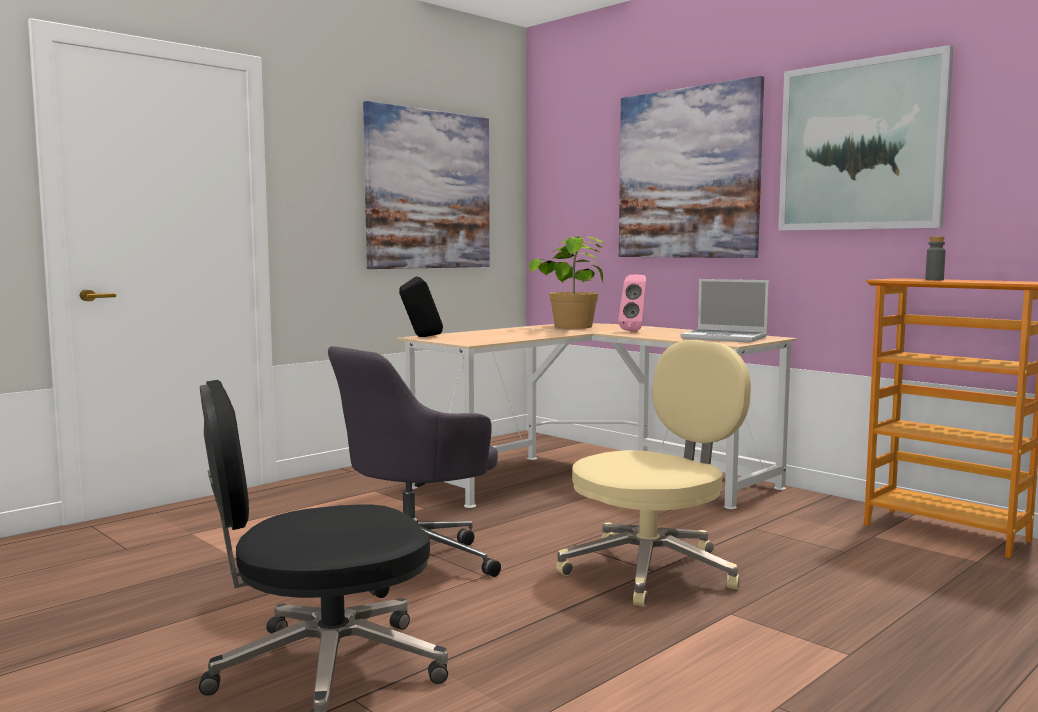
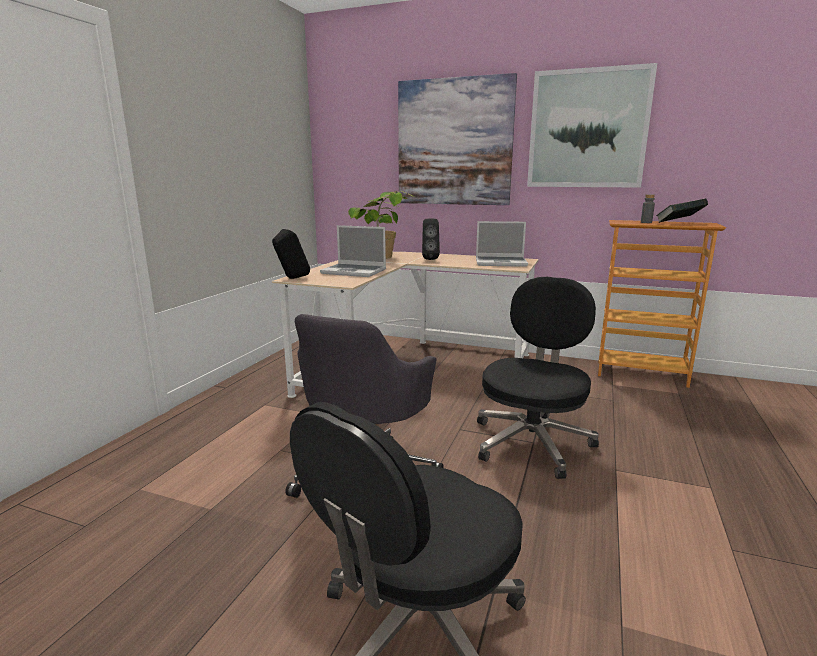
camera: 25 degrees left, 10 degrees up
(428, 190) = (253, 150): picture -> none
(507, 336) = (355, 271): none -> laptop
(635, 331) = (430, 259): pink speaker -> black speaker
(653, 570) = (532, 441): beige office chair -> black office chair
(987, 281) = (679, 223): none -> book

